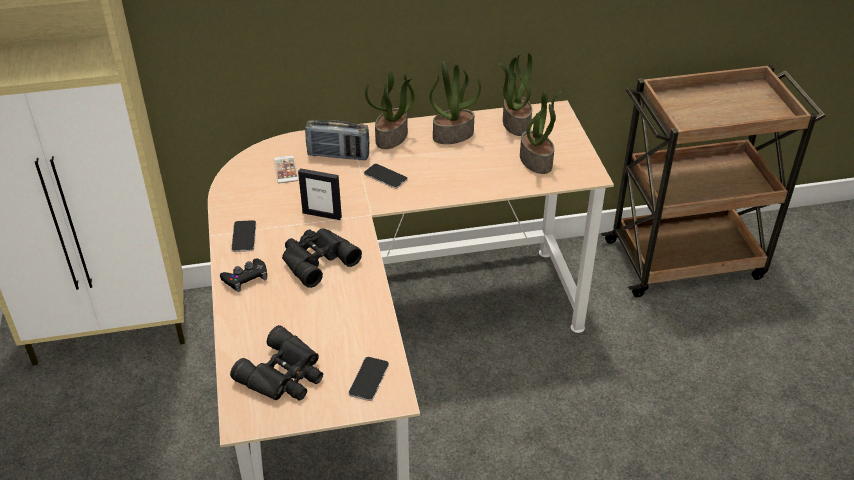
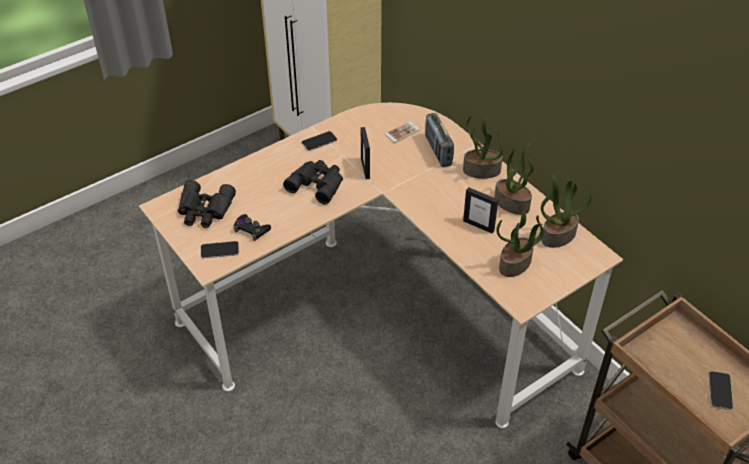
camera: 65 degrees right, 5 degrees up
(245, 278) = (280, 158): black game controller -> black game controller (251, 230)
(385, 176) = (430, 184): phone -> phone (720, 391)
(469, 165) = (478, 225): none -> picture frame

